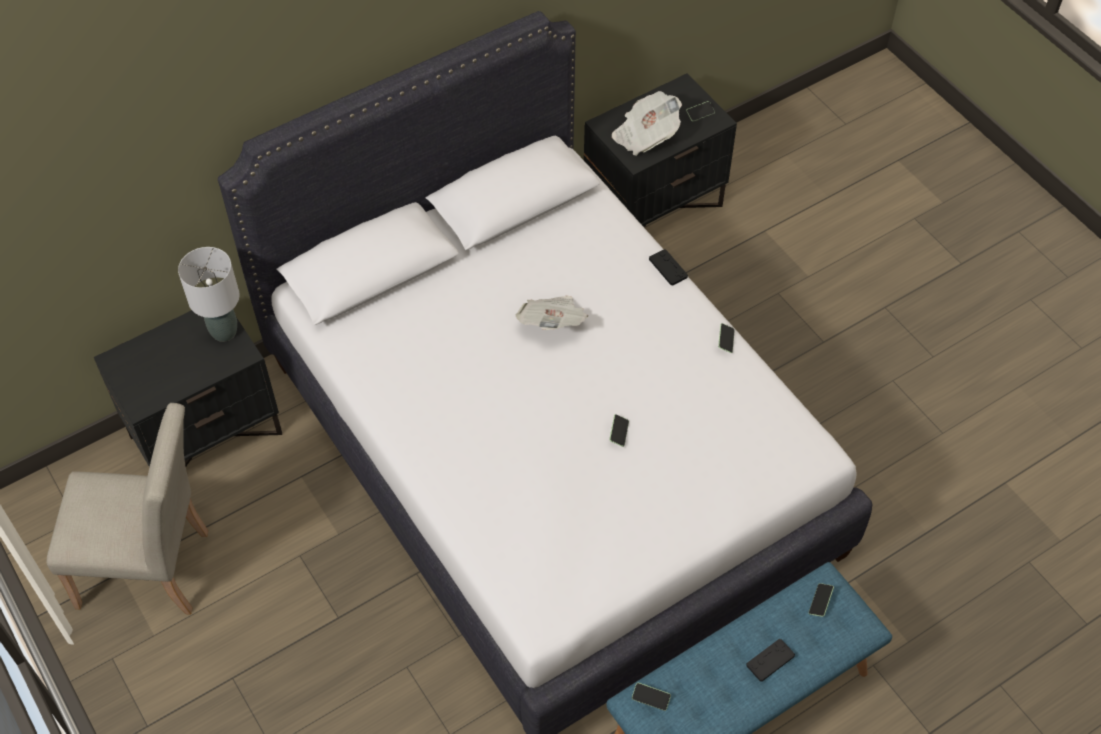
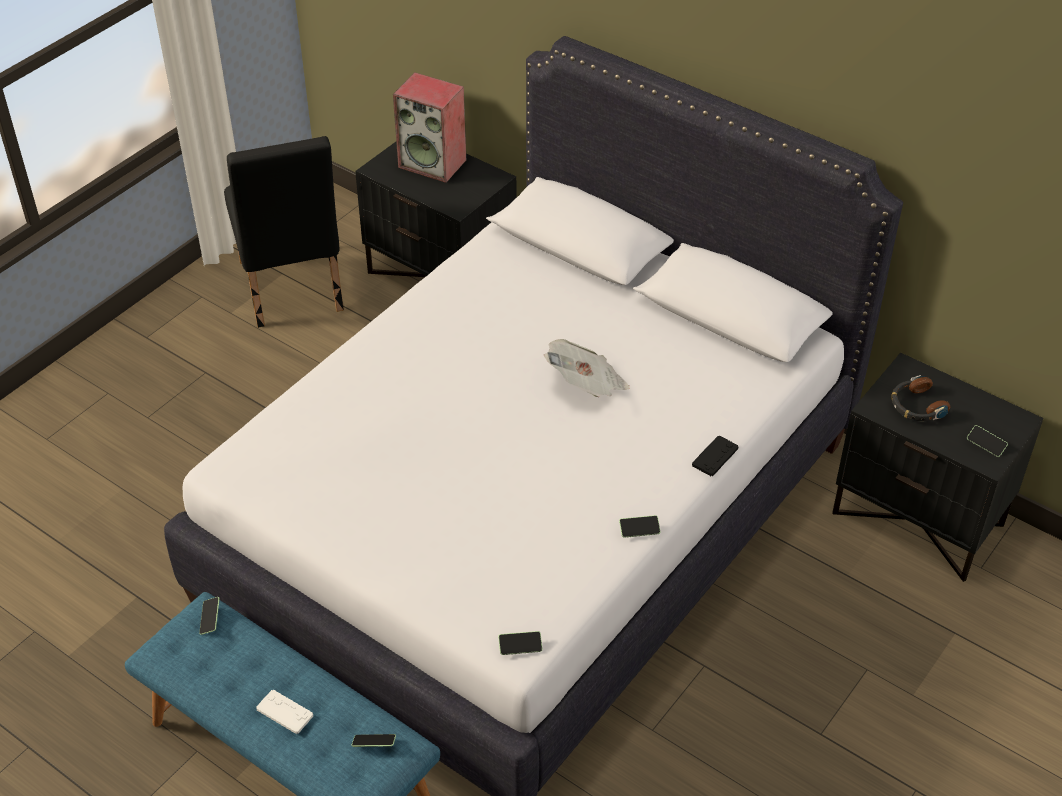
camera: 70 degrees right, 10 degrees down
(154, 571) = (291, 292): beige chair -> black chair
(162, 355) = (433, 163): none -> speaker
(223, 332) = (476, 189): grey table lamp -> none
(619, 433) = (471, 471): phone -> phone (520, 646)
(645, 136) = (916, 406): newspaper -> headphones
(770, 660) = (284, 712): black game controller -> white game controller

